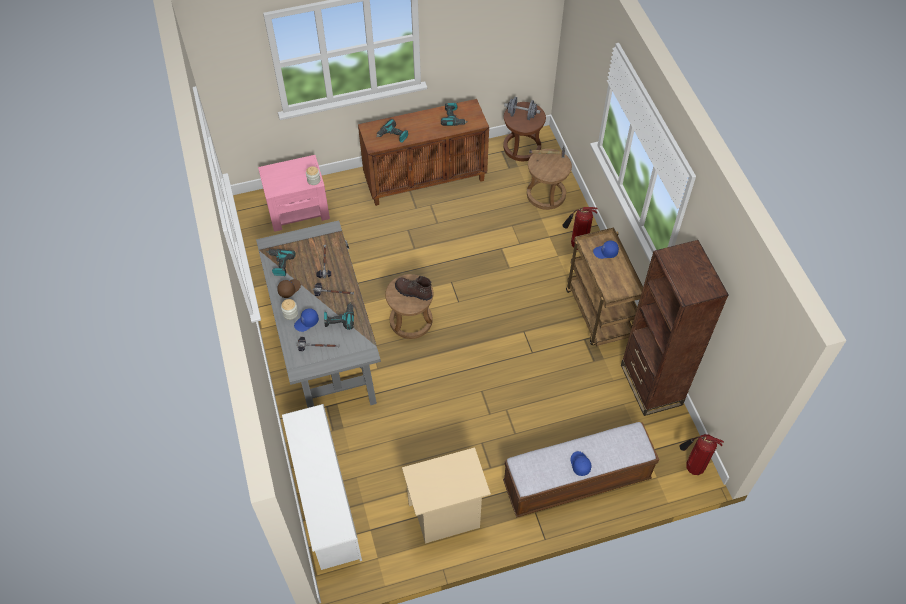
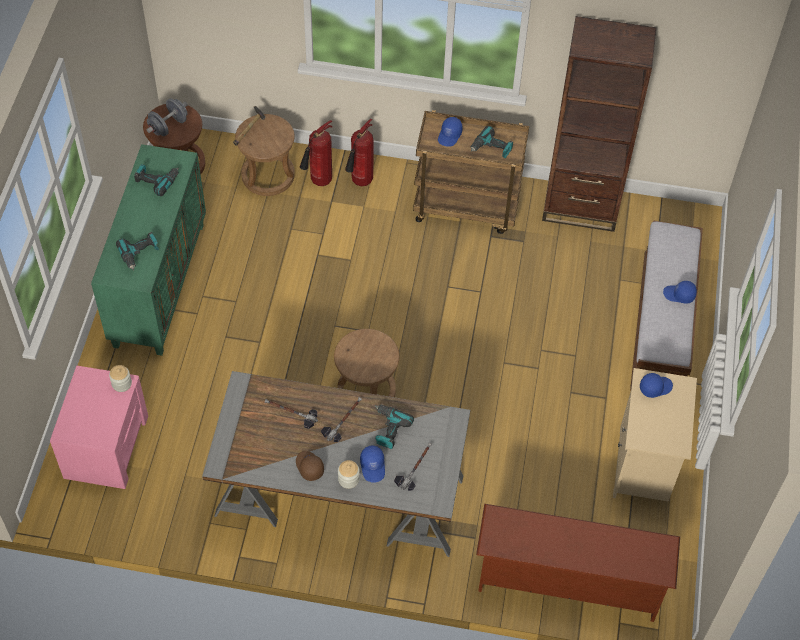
camera: 65 degrees left, 0 degrees up
(279, 264) = (262, 463): power drill -> power drill (491, 149)
(325, 501) = (567, 583): white shoe rack -> brown shoe rack
(413, 292) = (368, 350): brown boot -> none
(426, 180) = (159, 284): brown cabinet -> green cabinet
(465, 468) = (655, 387): none -> blue cap
(692, 467) = (693, 222): fire extinguisher -> fire extinguisher (319, 182)

